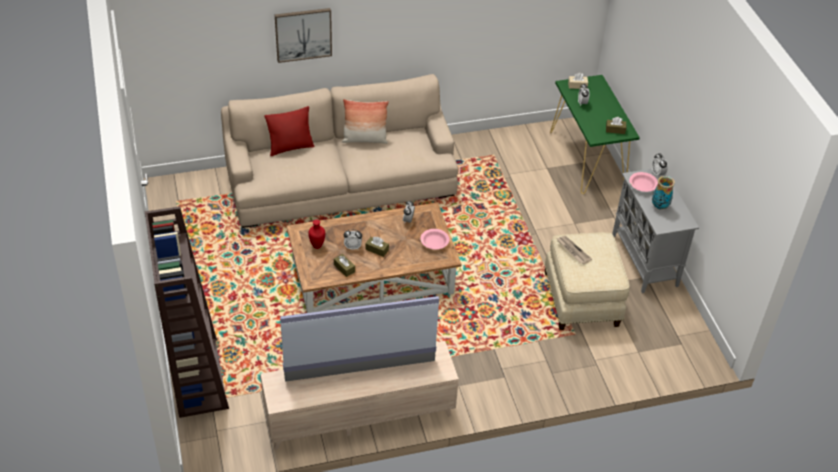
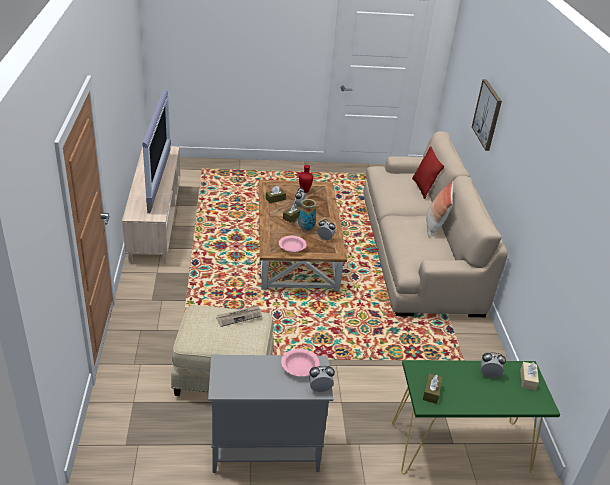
camera: 100 degrees right, 10 degrees down
(197, 376) = (224, 167): brown bookcase -> none
(659, 206) = (257, 372): vase -> vase (306, 228)

